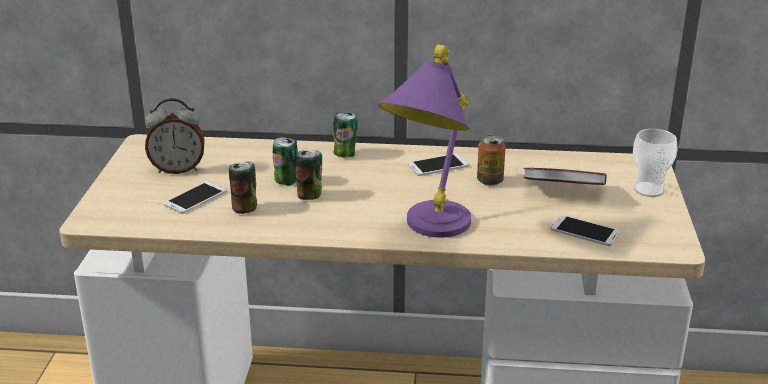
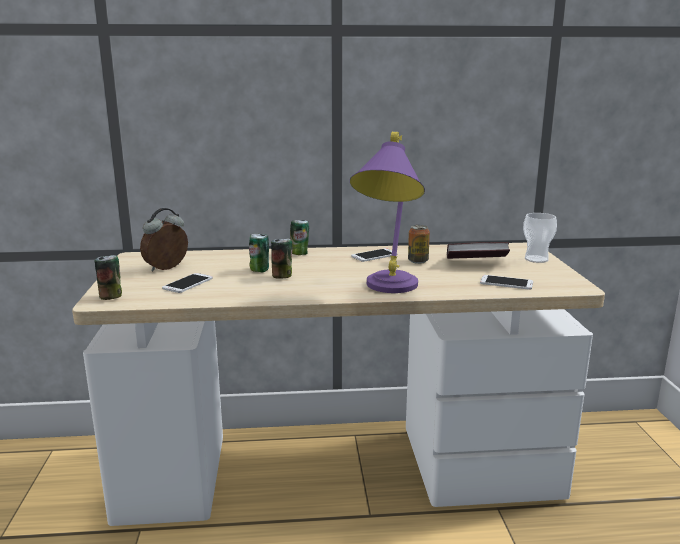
camera: 10 degrees left, 10 degrees down
(178, 169) = (167, 268): alarm clock -> alarm clock turned 150 degrees clockwise
(245, 208) = (232, 286): can -> can (111, 297)

